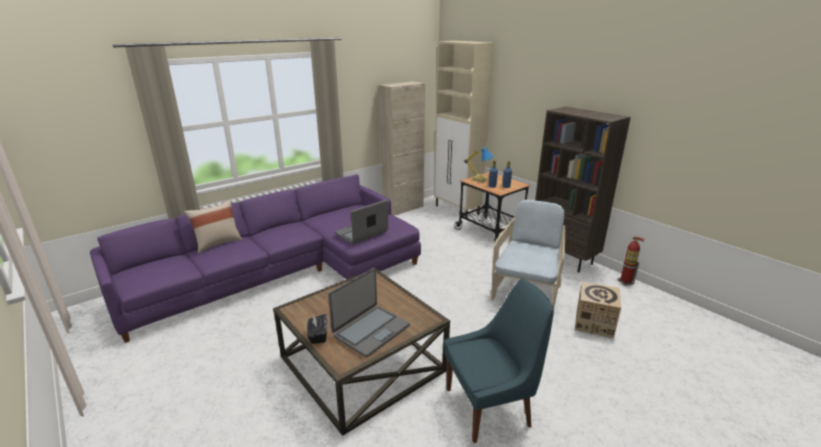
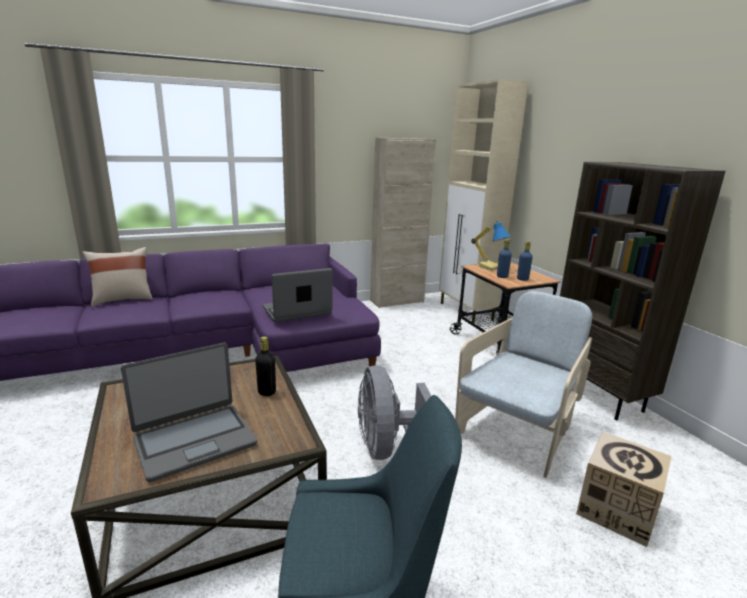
camera: 15 degrees right, 5 degrees down
(318, 336) = (116, 432): black tissue box -> none
(388, 294) = (267, 392): none -> black bottle
(454, 314) = (386, 446): none -> grey fan
(625, 282) = (697, 451): fire extinguisher -> none

